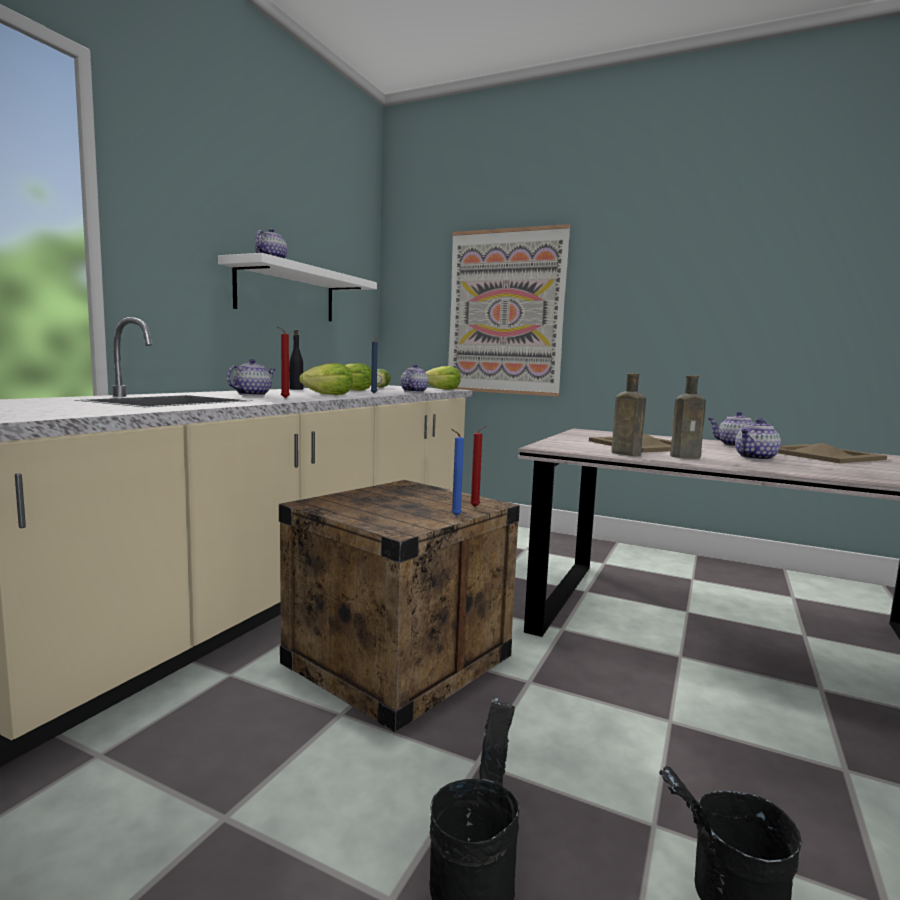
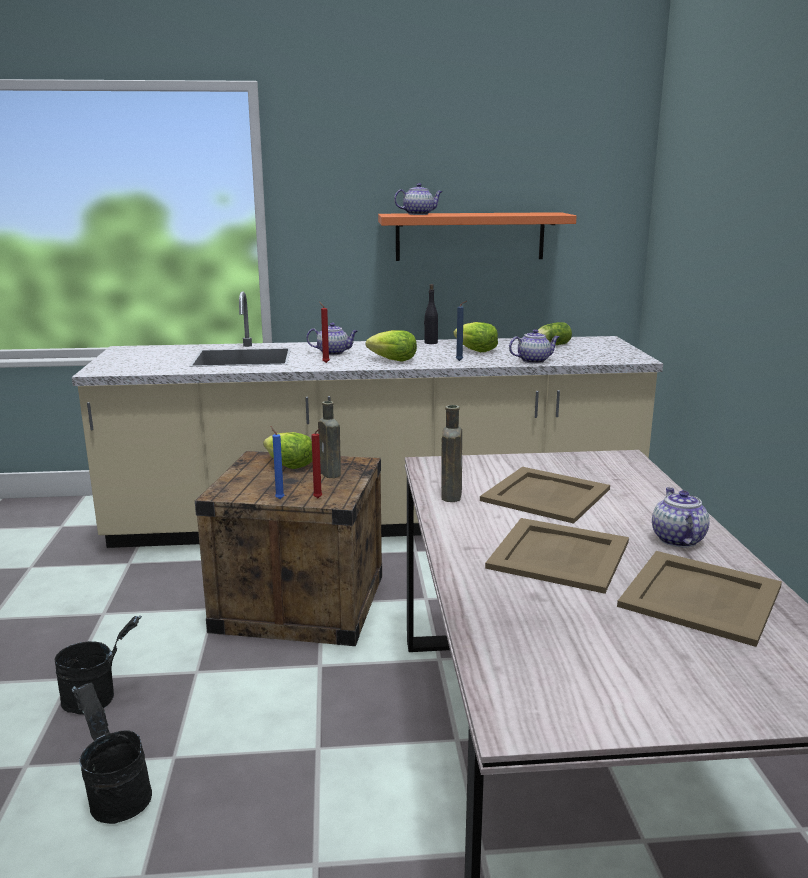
camera: 60 degrees right, 10 degrees up
(287, 293) = (470, 236): white shelf -> orange shelf
(442, 389) = (616, 358): lettuce -> lettuce (289, 465)
(505, 312) = (728, 256): picture -> none
(687, 456) = (488, 521): brown bottle -> brown bottle (331, 474)
(755, 458) = (557, 555): teapot -> beige tray

